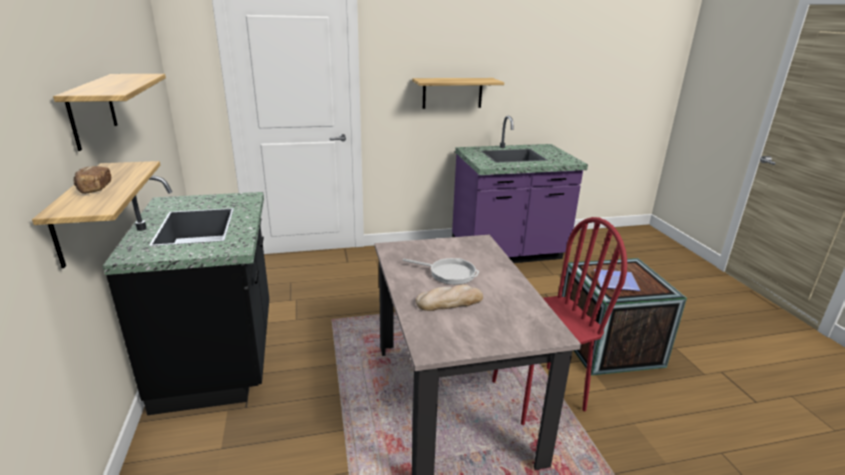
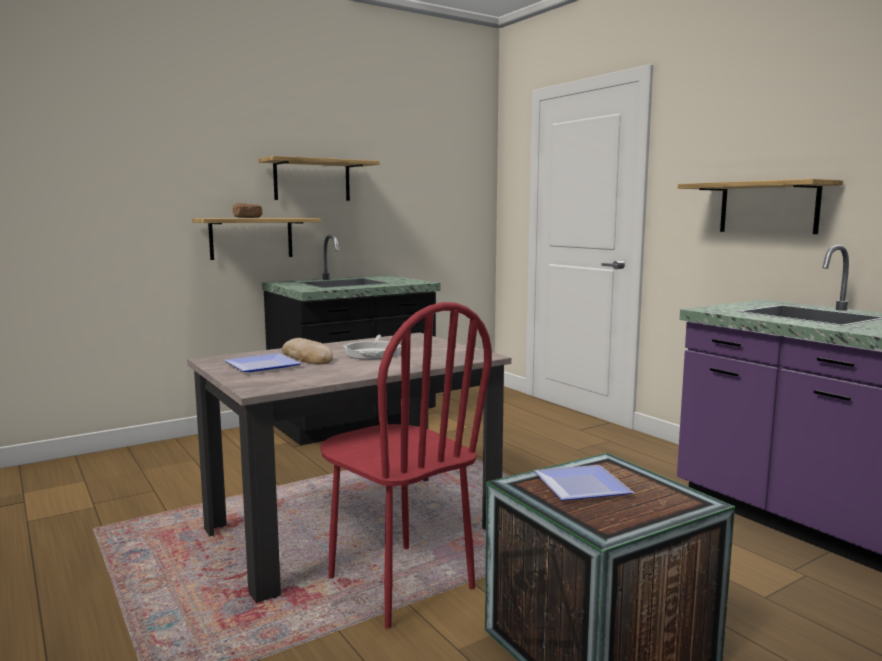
camera: 70 degrees right, 15 degrees down
(475, 324) = (265, 366): none -> plate

